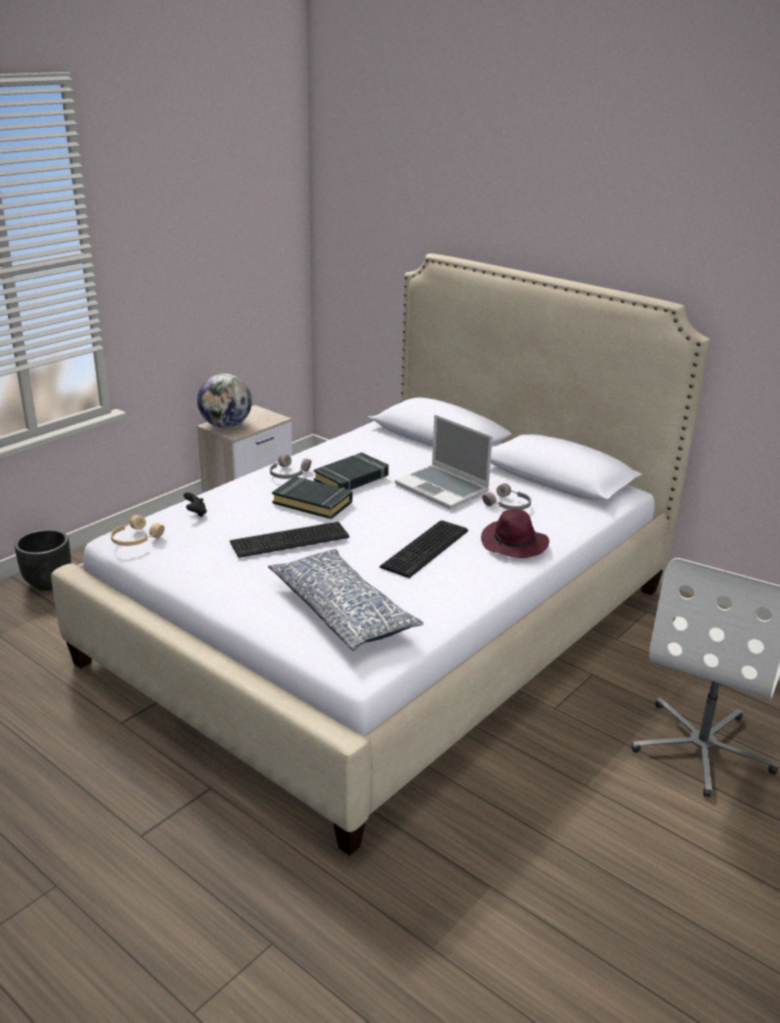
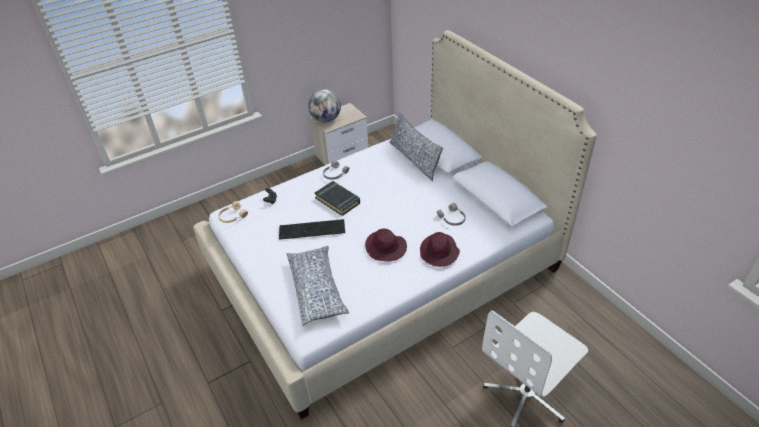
camera: 20 degrees right, 15 degrees up
(47, 583) = (215, 209): black planter -> none
(352, 478) = (369, 183): black book -> none
(407, 447) = (414, 159): none -> pillow
(427, 548) = (386, 248): keyboard -> purple hat
(443, 488) = (419, 198): laptop -> none

